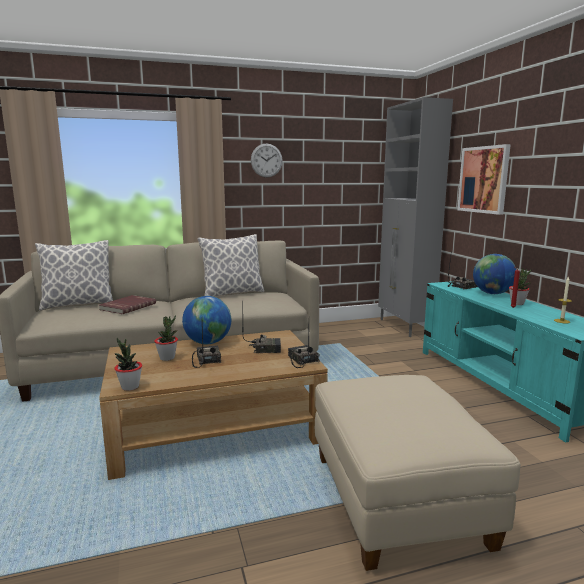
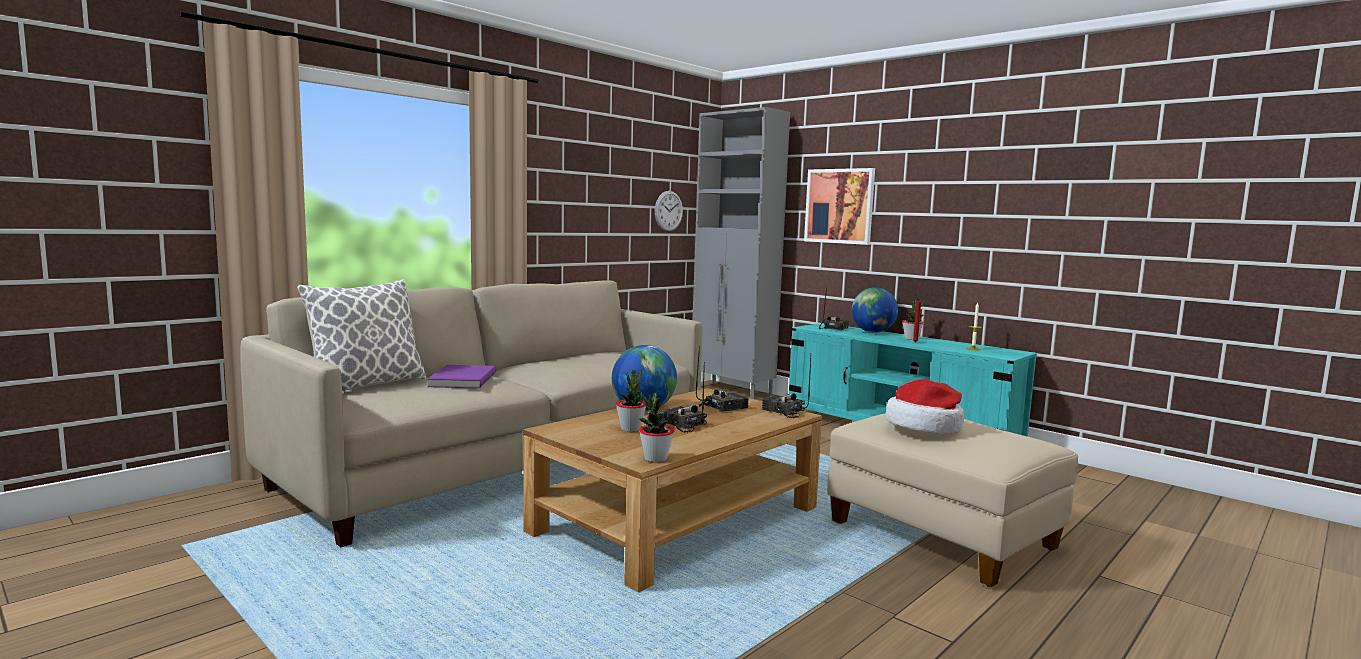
camera: 30 degrees left, 5 degrees down
(127, 306) = (461, 380): red book -> purple book
(232, 293) = (570, 356): pillow -> none
(266, 160) = (569, 170): wall clock -> wall clock (668, 211)
(379, 398) = (925, 426): none -> hat

